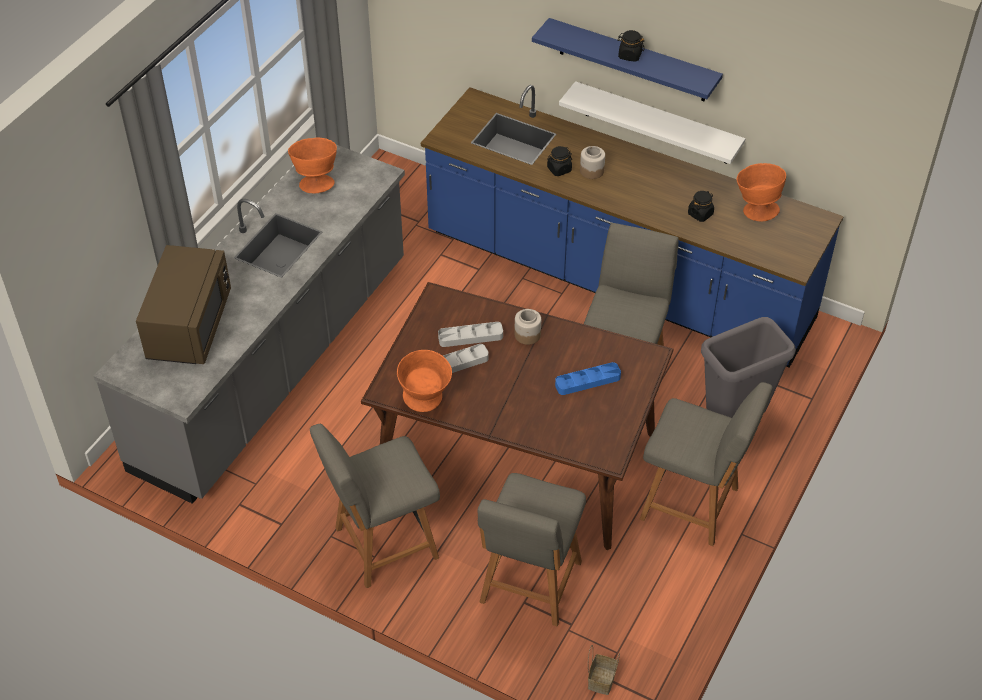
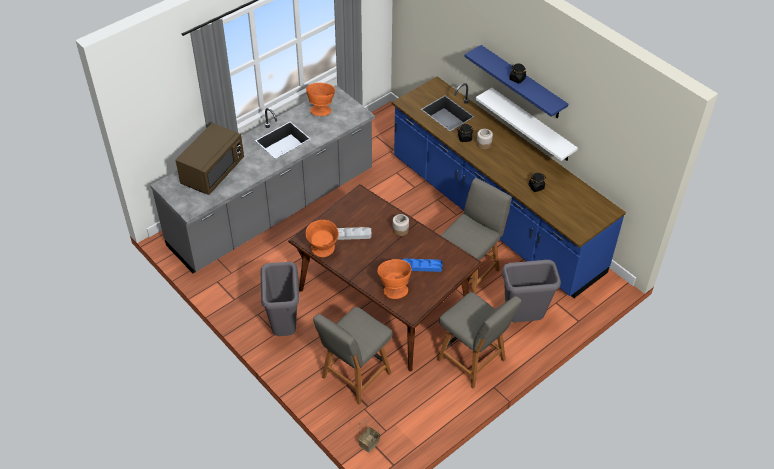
camera: 20 degrees right, 0 degrees up
(382, 544) = (283, 328): grey chair -> grey trash can
(470, 337) = (367, 222): grey tray -> none
(755, 209) = (572, 193): orange bowl -> orange bowl (394, 288)

